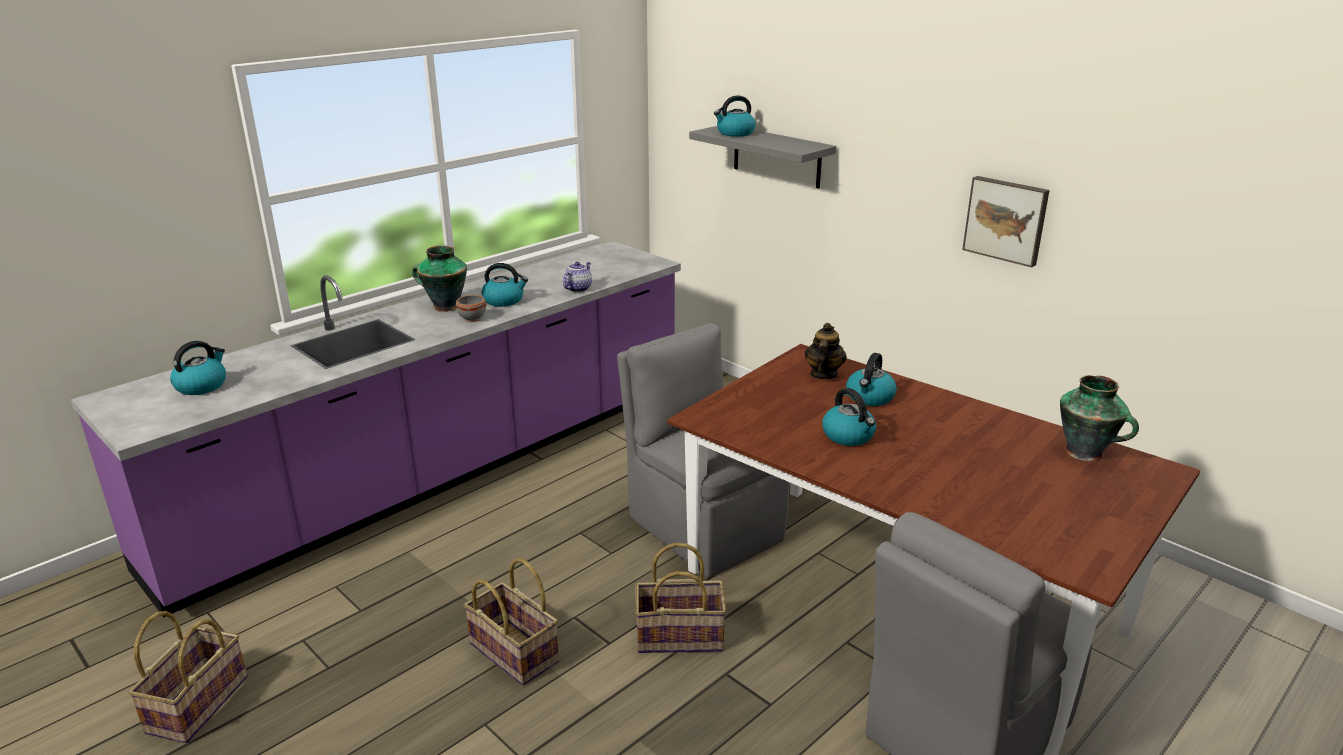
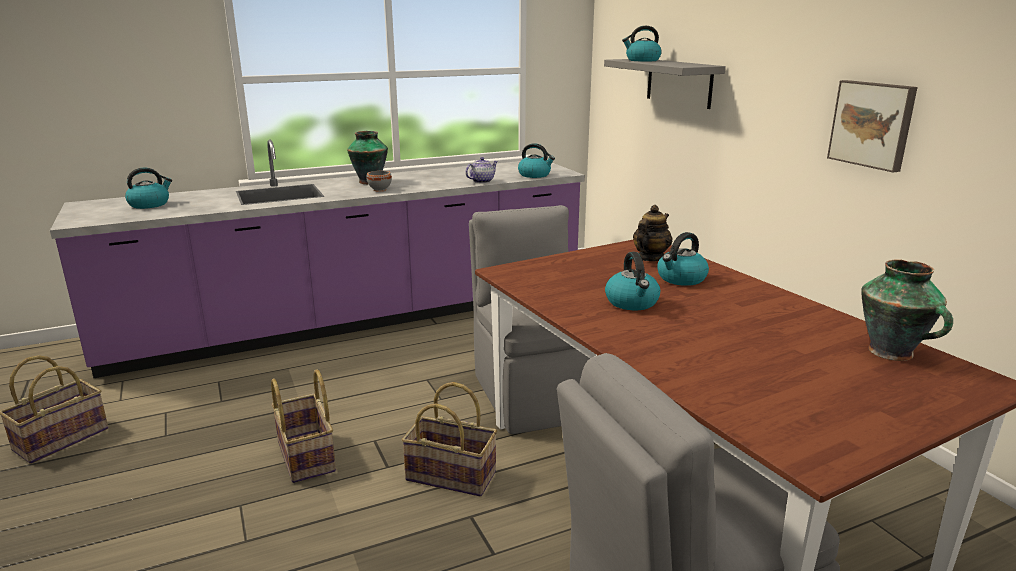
camera: 20 degrees right, 5 degrees down
(504, 300) = (417, 182): kettle -> kettle (535, 175)

